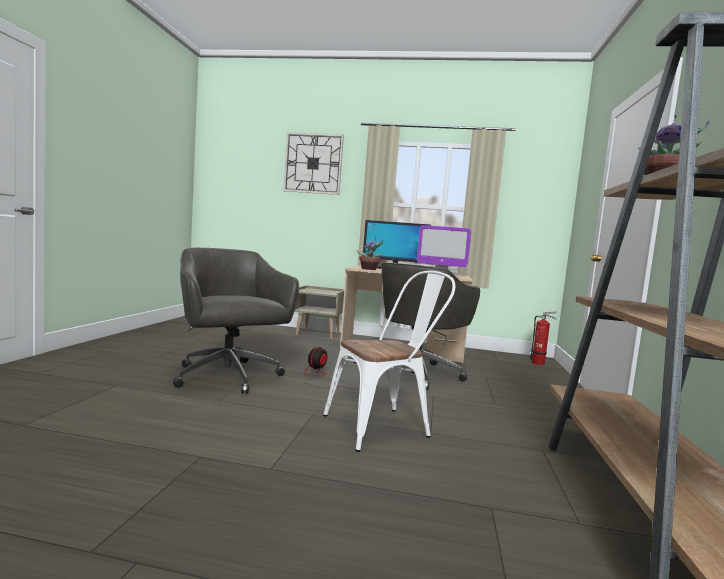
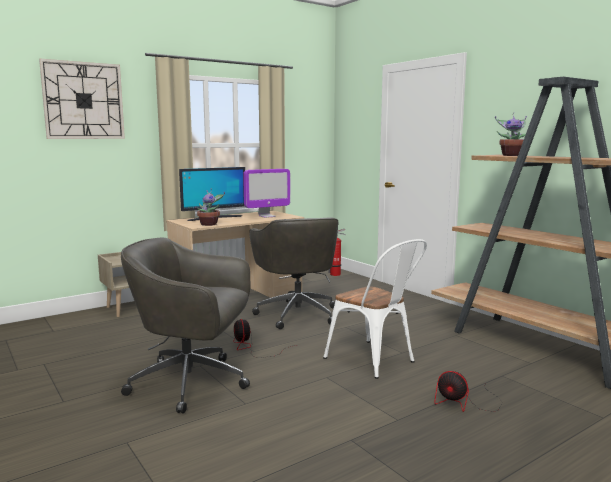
camera: 45 degrees left, 5 degrees up
(368, 499) = (465, 403): none -> fan
(384, 426) = (375, 361): white chair -> white chair turned 120 degrees clockwise

